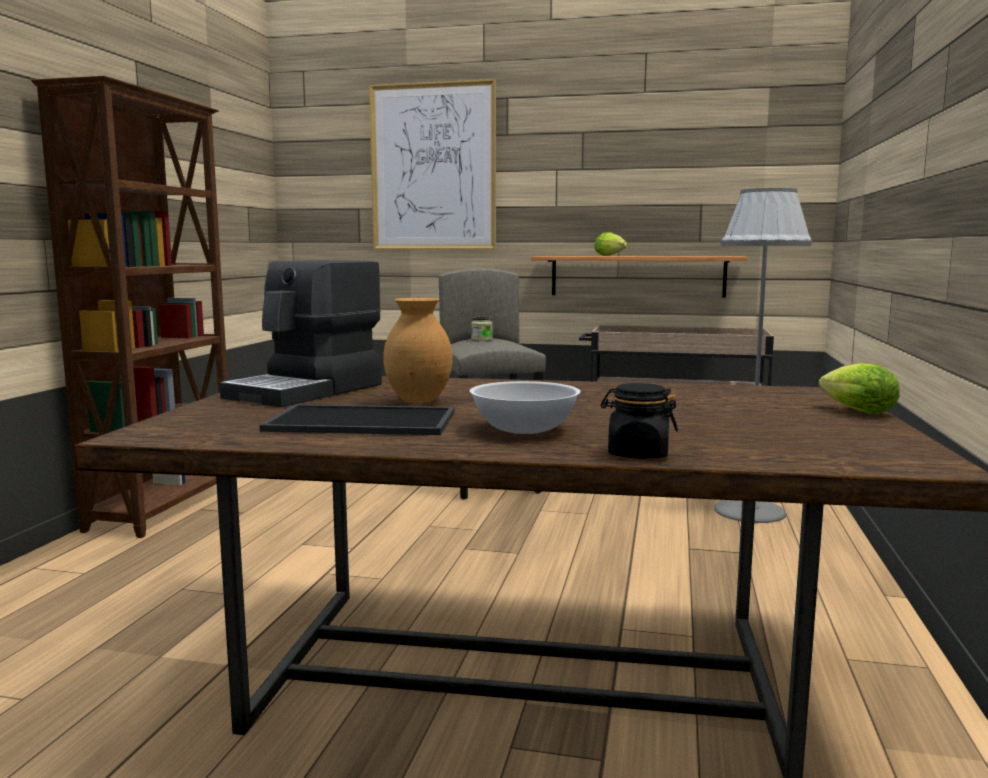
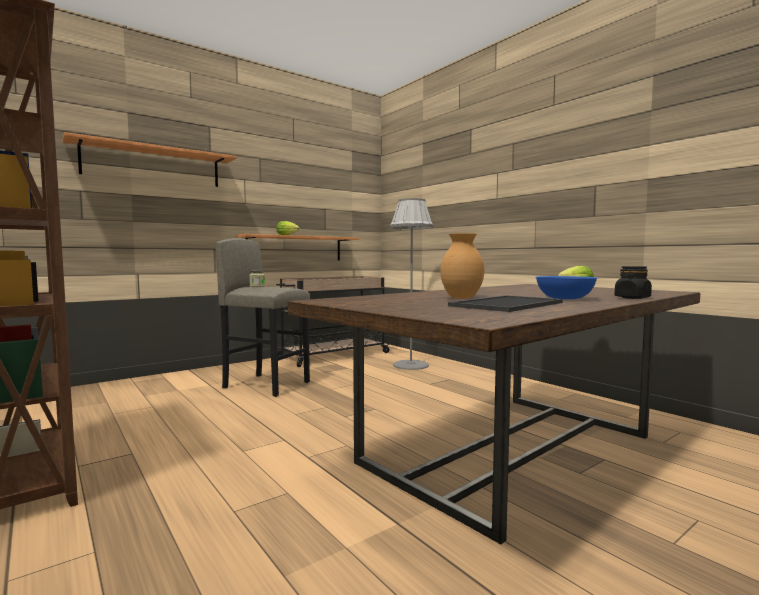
camera: 50 degrees left, 5 degrees down
(308, 391) = (385, 302): coffee machine -> none
(433, 167) = (153, 166): picture -> shelf
(524, 429) = (564, 298): white bowl -> blue bowl

